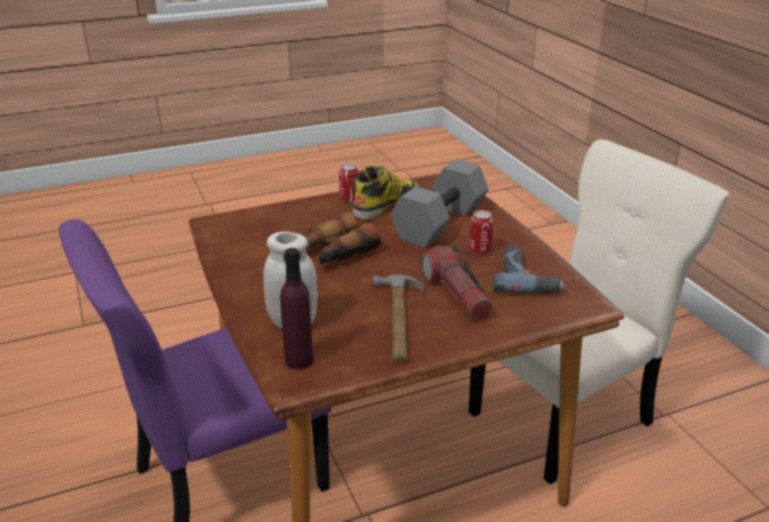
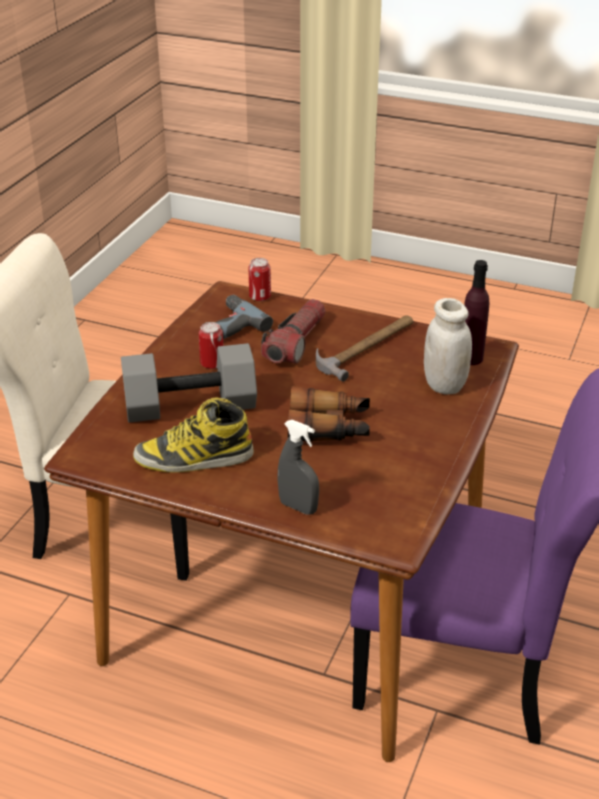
camera: 135 degrees left, 5 degrees up
(290, 211) = (298, 507): none -> grey spray bottle
(349, 199) = (217, 486): can -> can (260, 297)

